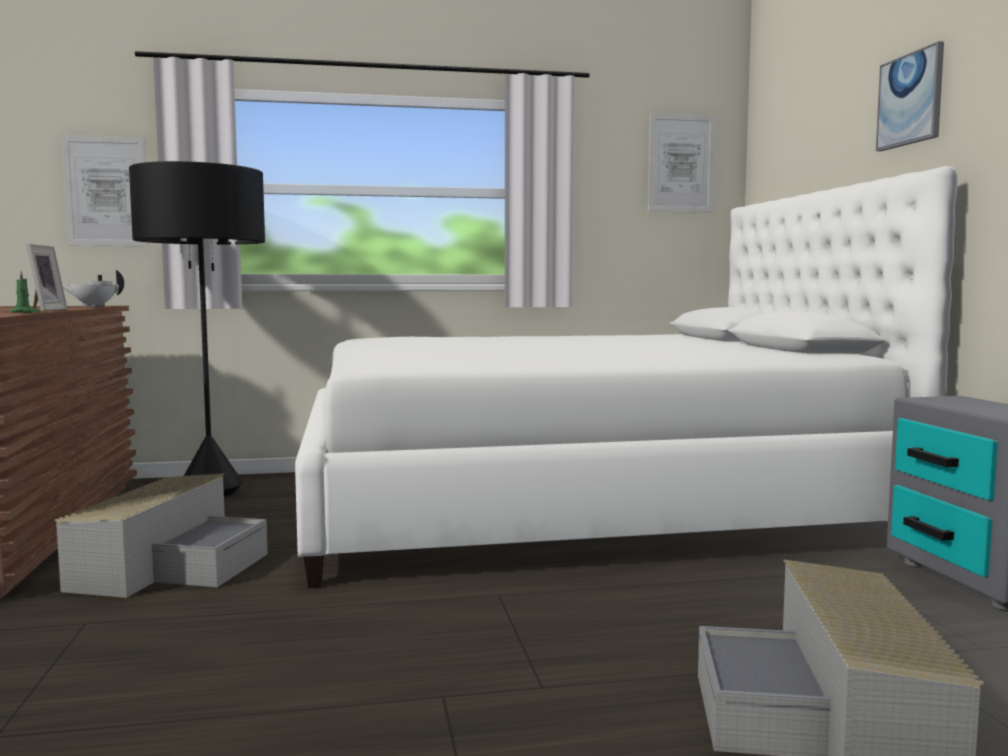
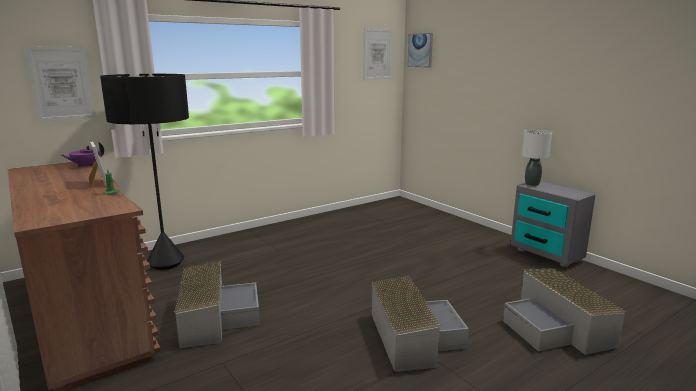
camera: 25 degrees left, 10 degrees up
(93, 306) = (85, 166): white teapot -> purple teapot
(455, 658) = (412, 336): none -> grey storage box
(582, 506) = (369, 240): white bed -> none
(910, 99) = (510, 47): picture -> picture (420, 50)
(936, 398) = (532, 184): none -> white table lamp

